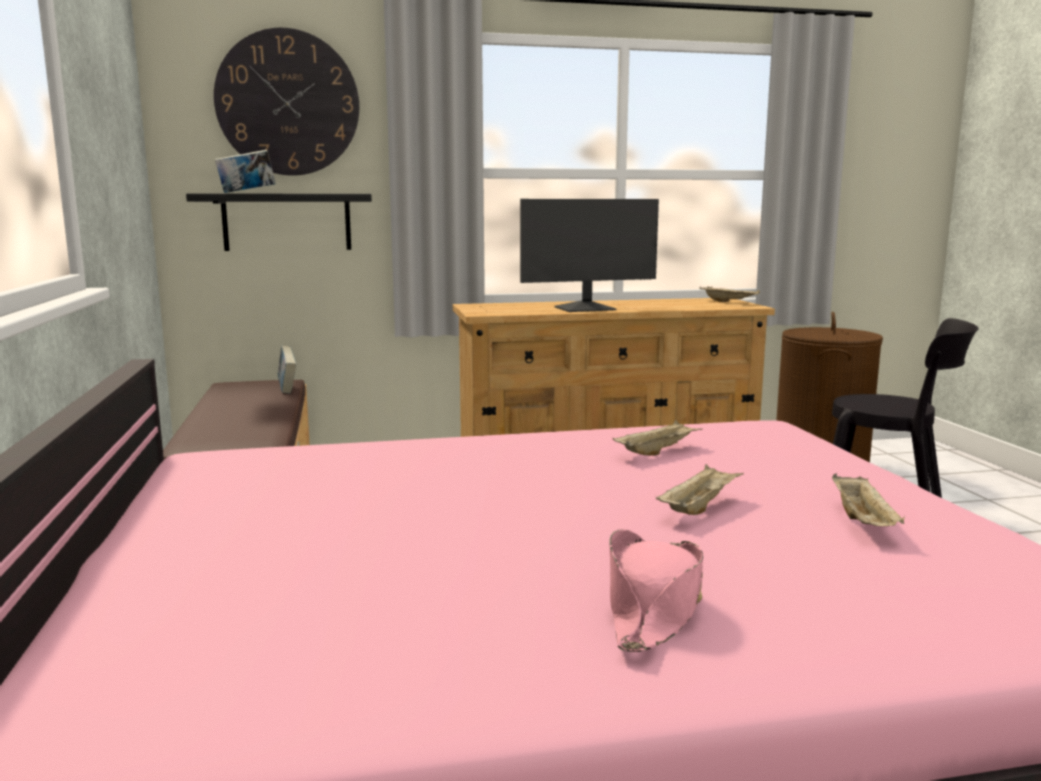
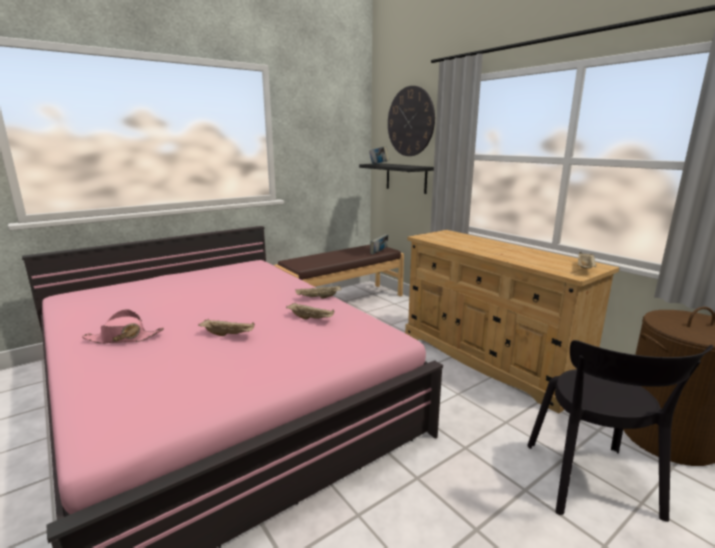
camera: 65 degrees right, 5 degrees up
(586, 309) = (474, 247): monitor -> none
(863, 522) = (217, 370): beige tray -> beige tray (318, 298)

